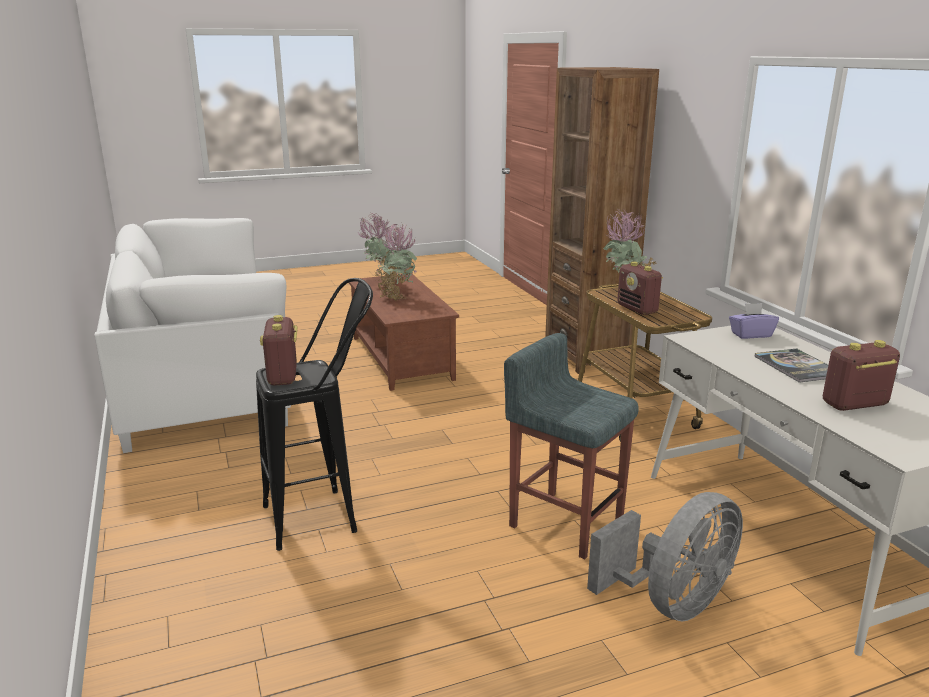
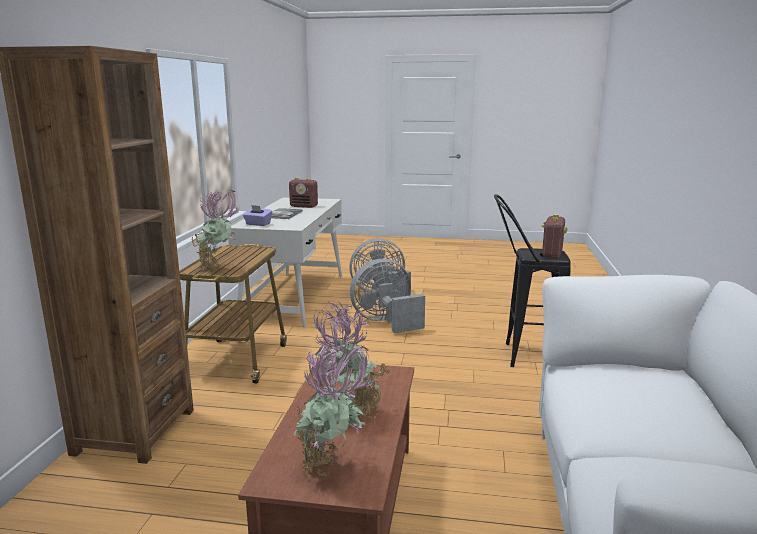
camera: 150 degrees left, 5 degrees down
(564, 522) = (386, 322): grey stool -> grey fan
(637, 309) = (250, 256): radio -> none

